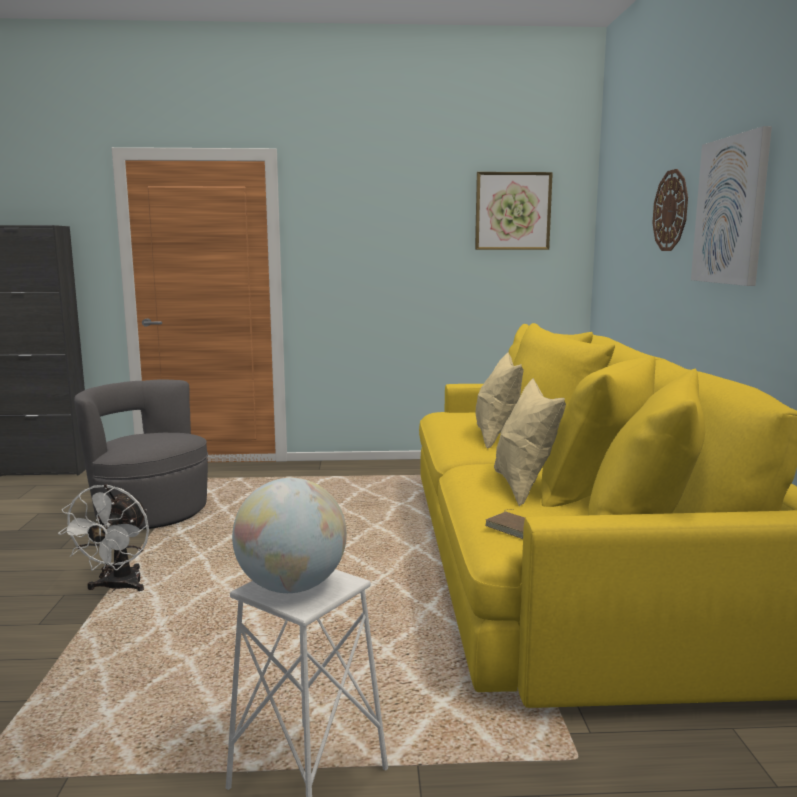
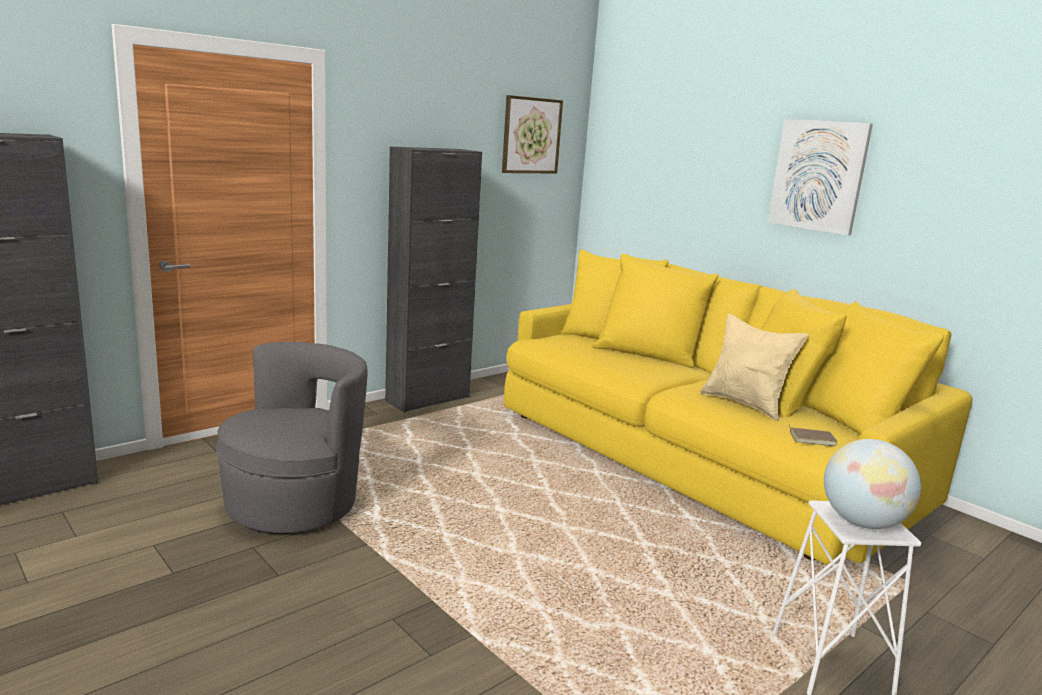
camera: 40 degrees left, 5 degrees up
(117, 588) = (431, 591): white fan -> none
(150, 511) = (294, 504): grey armchair -> grey armchair turned 135 degrees clockwise
(379, 466) = (428, 399): none -> black cabinet
(496, 437) = (631, 361): beige pillow -> none
(671, 210) = (728, 161): wall clock -> none

